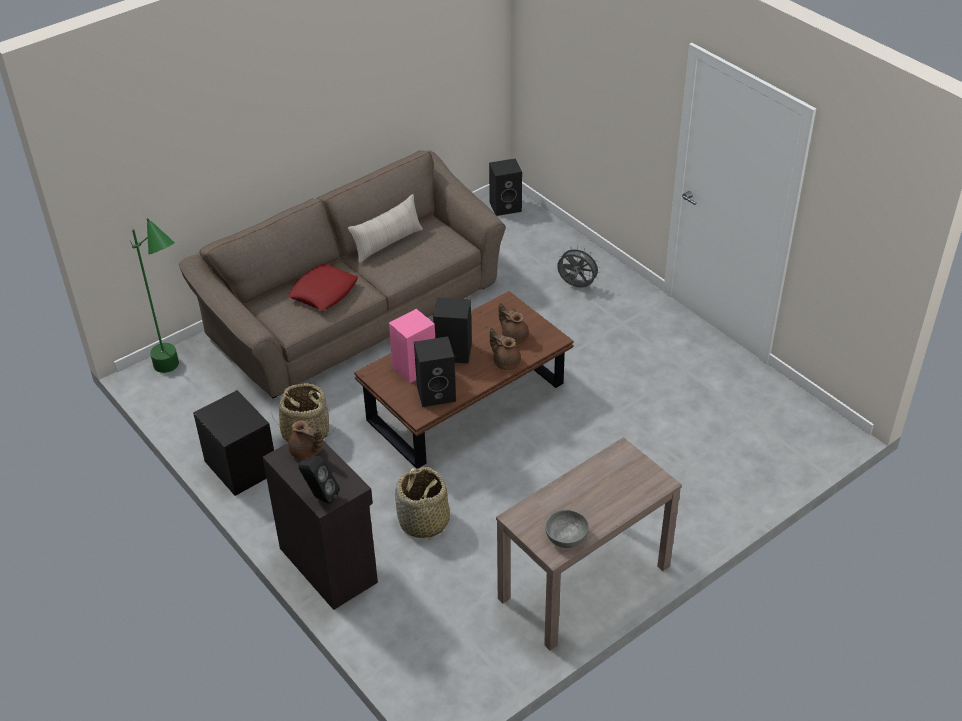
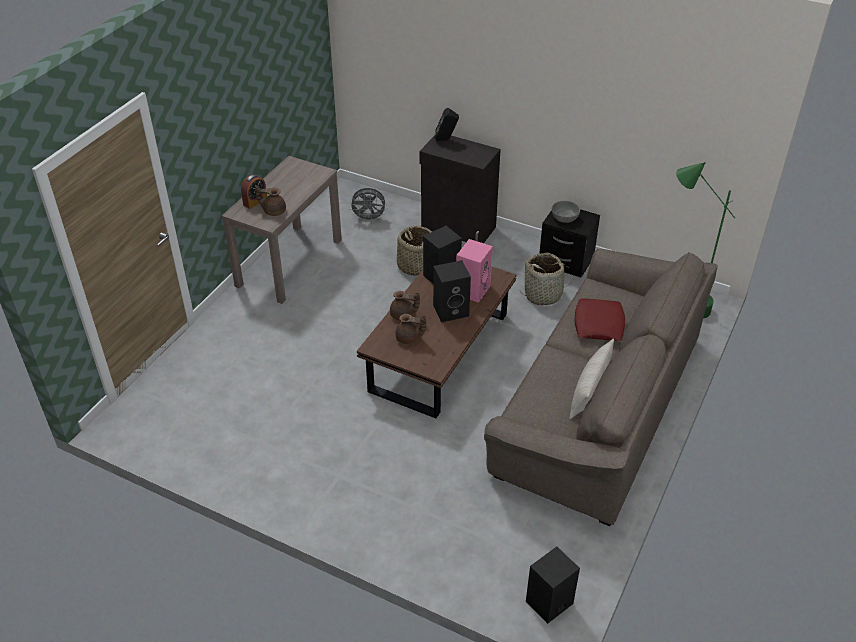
camera: 155 degrees right, 0 degrees up
(306, 452) = (475, 157): brown teapot -> brown teapot (273, 211)
(566, 537) = (287, 171): grey bowl -> grey bowl (564, 217)
(576, 286) = (406, 507): grey fan -> grey fan (369, 218)
(630, 494) = (255, 201): none -> alarm clock

